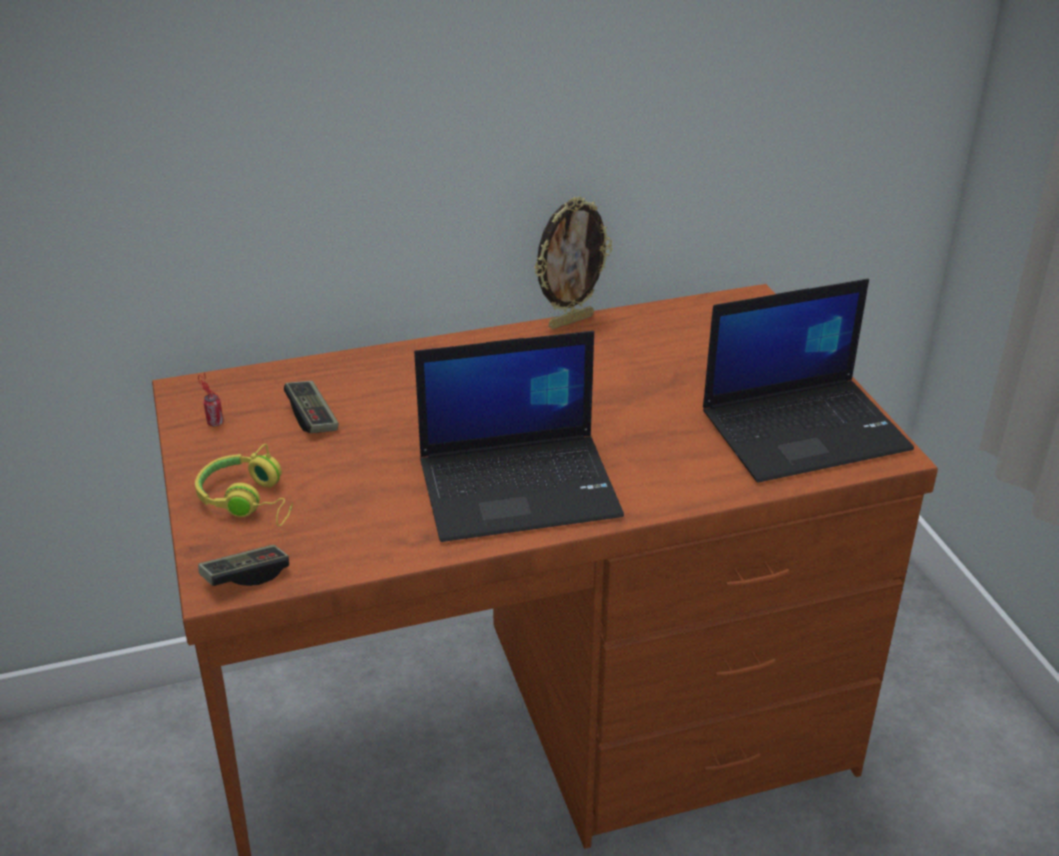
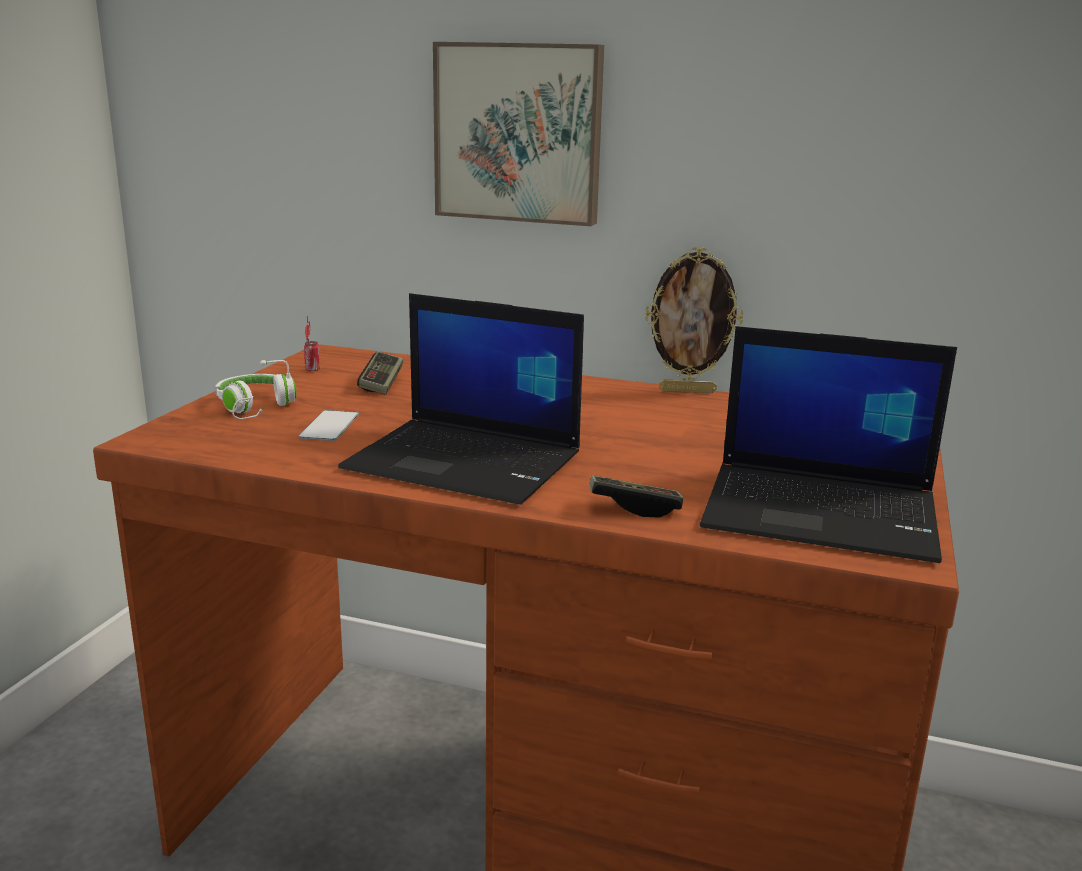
camera: 35 degrees right, 15 degrees down
(246, 576) = (173, 441): game controller -> game controller (634, 507)
(250, 501) = (256, 408): yellow headphones -> white headphones
(351, 494) = (329, 426): none -> phone
(367, 116) = (519, 133): none -> picture

